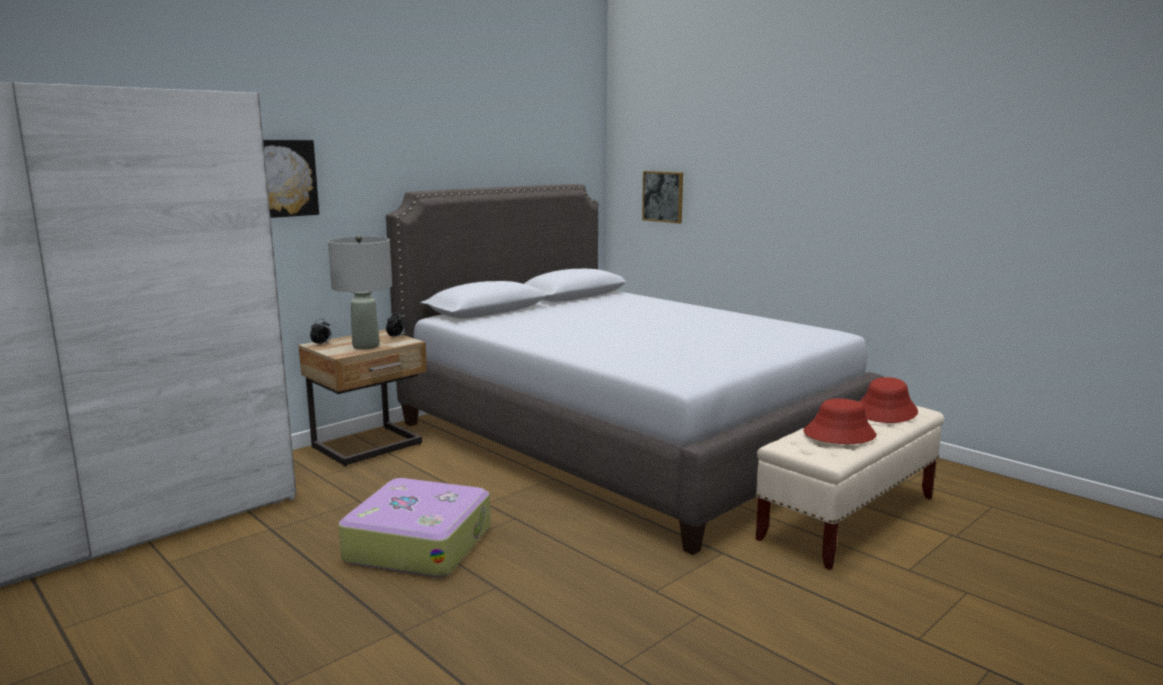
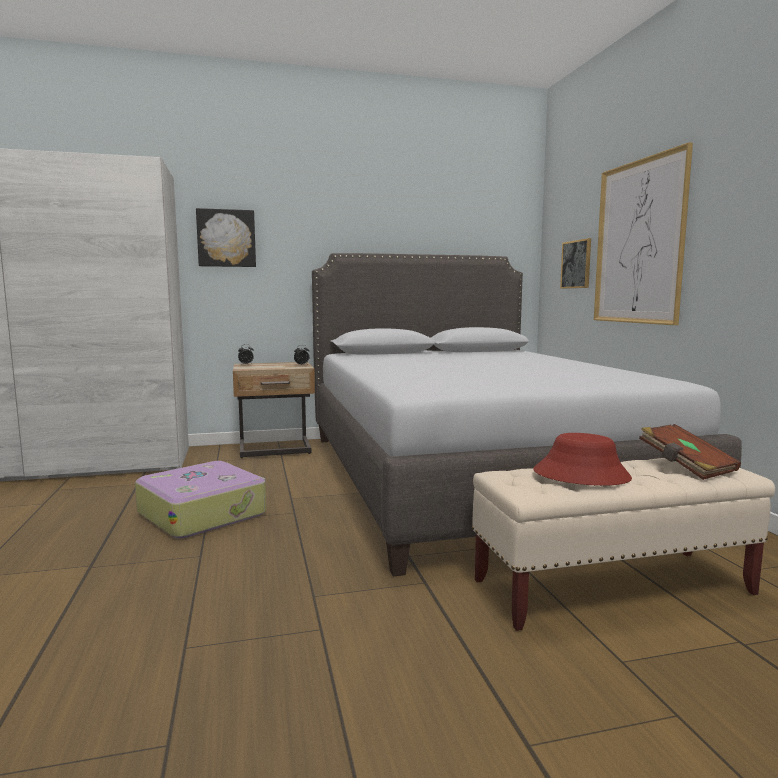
camera: 30 degrees right, 5 degrees down
(365, 346) = (269, 367): grey table lamp -> none
(746, 186) = (639, 242): none -> picture
(886, 411) = (685, 466): red hat -> brown book

